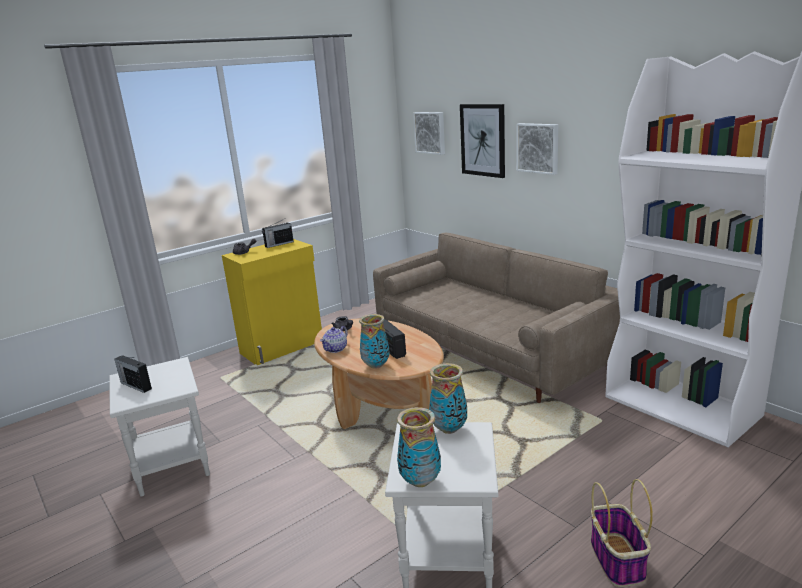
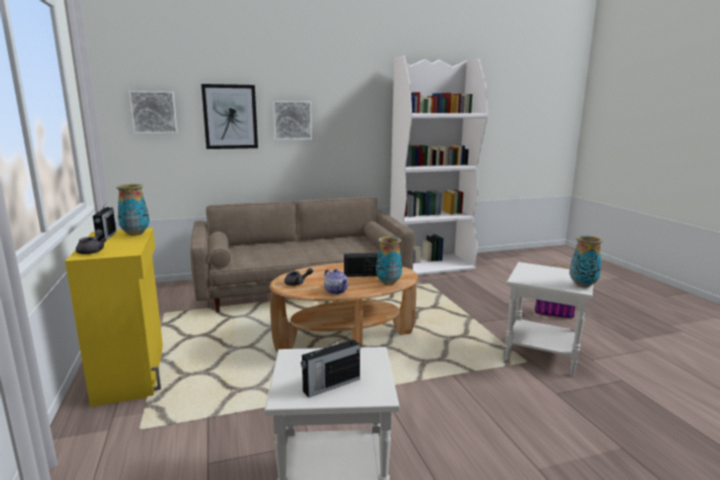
camera: 70 degrees left, 5 degrees down
(449, 429) = (522, 270): vase -> vase (135, 234)

